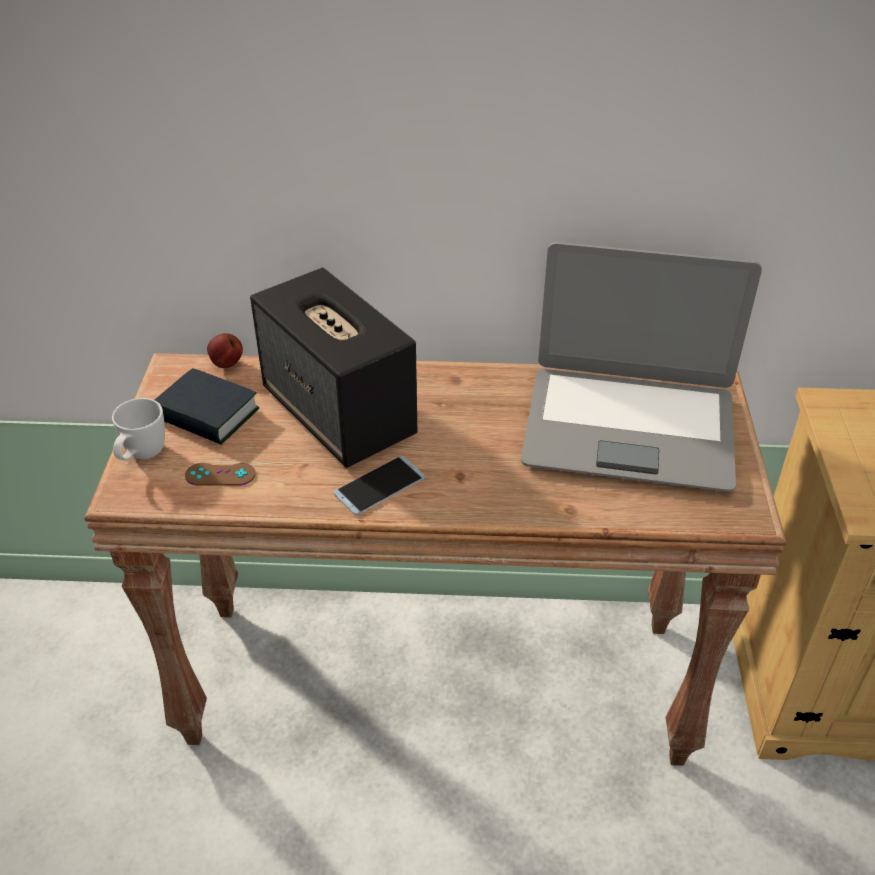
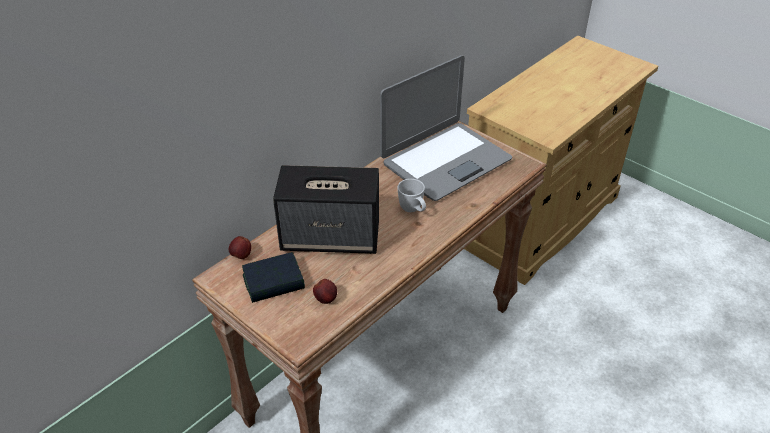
camera: 50 degrees left, 0 degrees up
(142, 456) = (277, 322): white mug -> white mug (413, 210)
(220, 475) = (326, 299): brown game controller -> apple
(379, 486) = (396, 250): phone -> none

